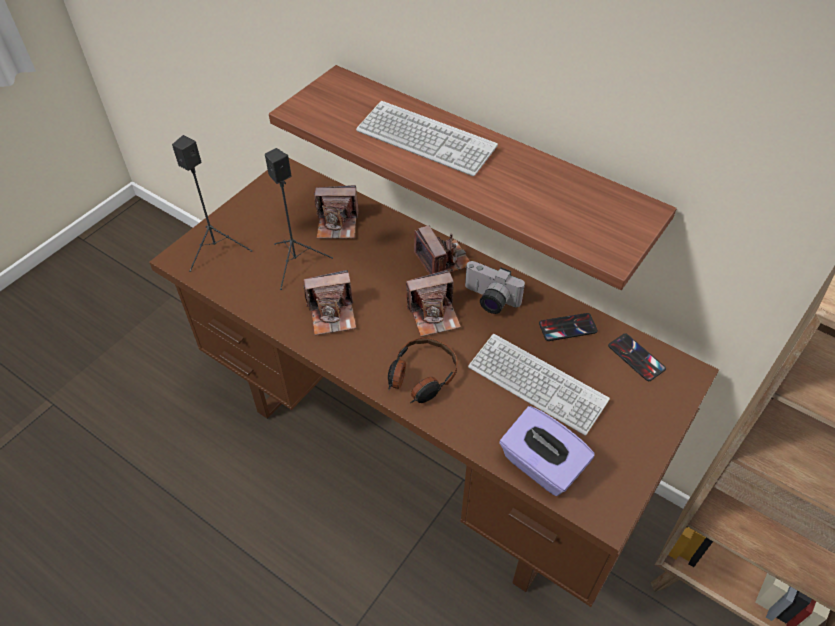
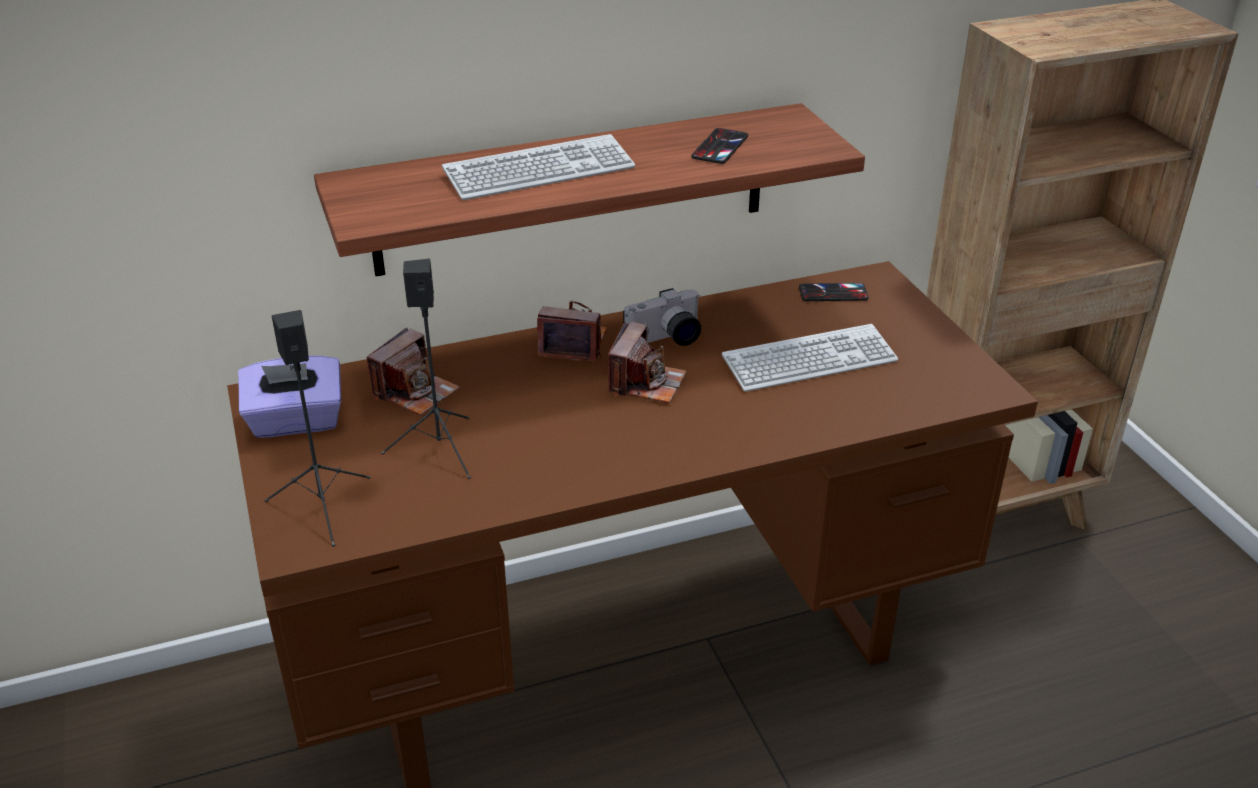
camera: 55 degrees left, 15 degrees down
(332, 314) = (561, 453): camera -> none
(421, 377) = (725, 427): headphones -> none
(541, 465) = (909, 401): purple tissue box -> purple tissue box (296, 422)
(567, 327) = (756, 312): phone -> phone (719, 147)

